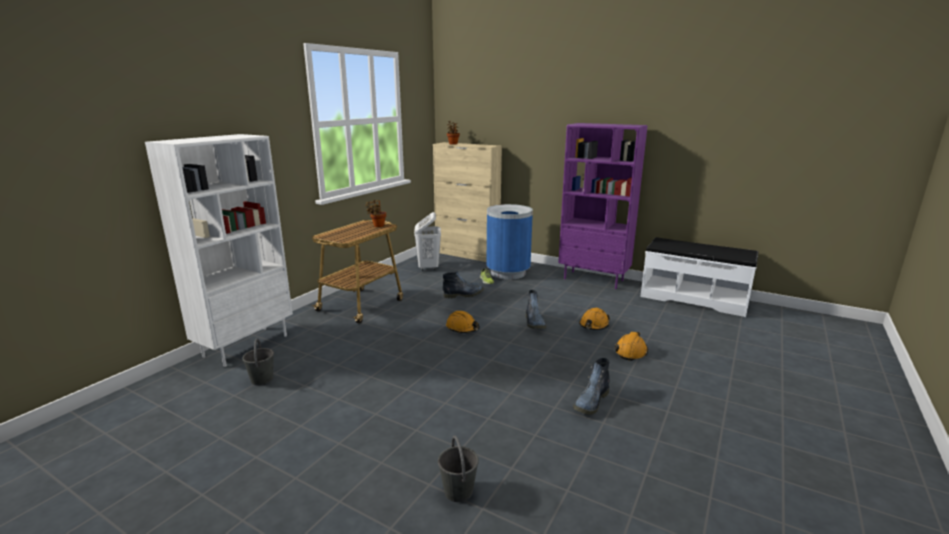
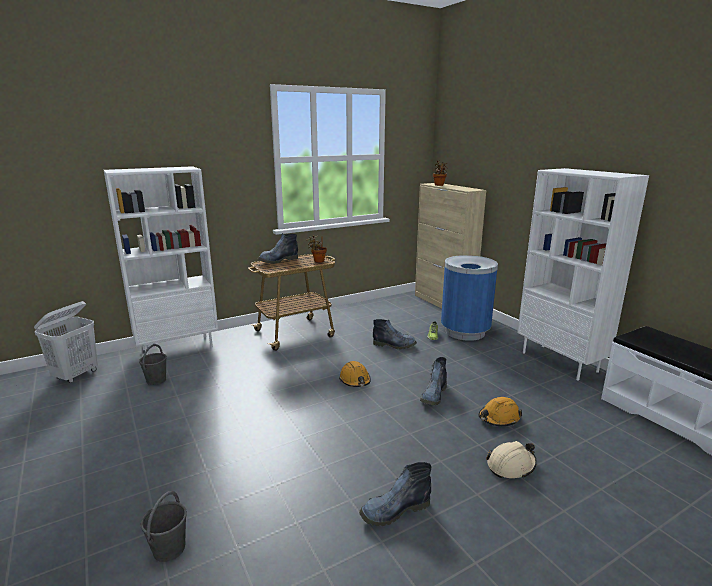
camera: 30 degrees right, 0 degrees up
(338, 231) = (278, 261): none -> boot
(428, 267) = (391, 309): white laundry basket -> white laundry basket (76, 375)
(594, 279) = (560, 362): purple bookcase -> white bookcase
(631, 351) = (511, 466): orange hard hat -> beige hard hat

